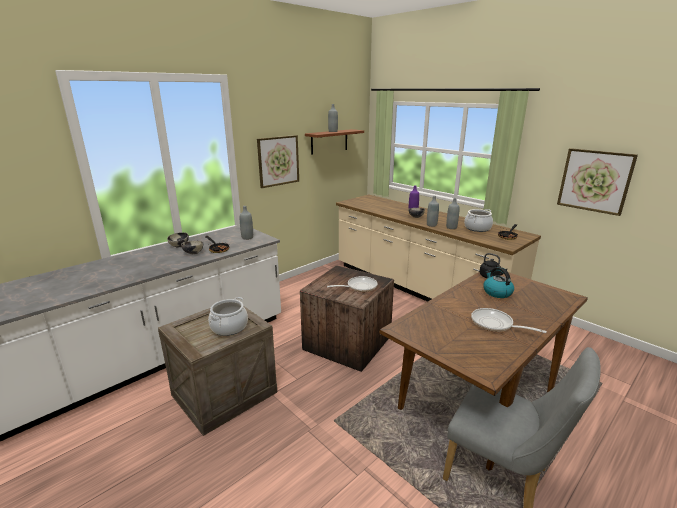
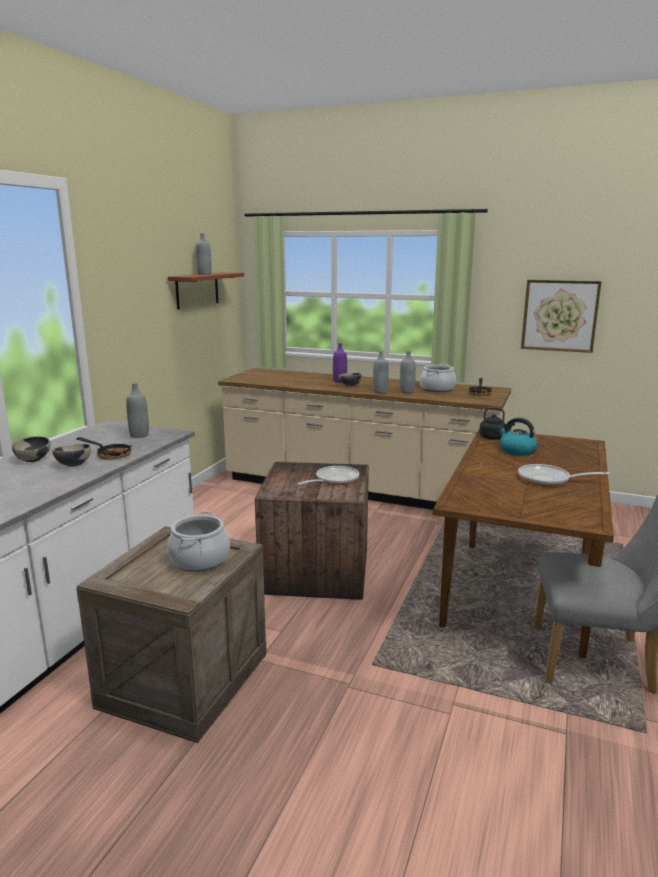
camera: 25 degrees left, 5 degrees down
(278, 161) = (137, 319): picture -> none

